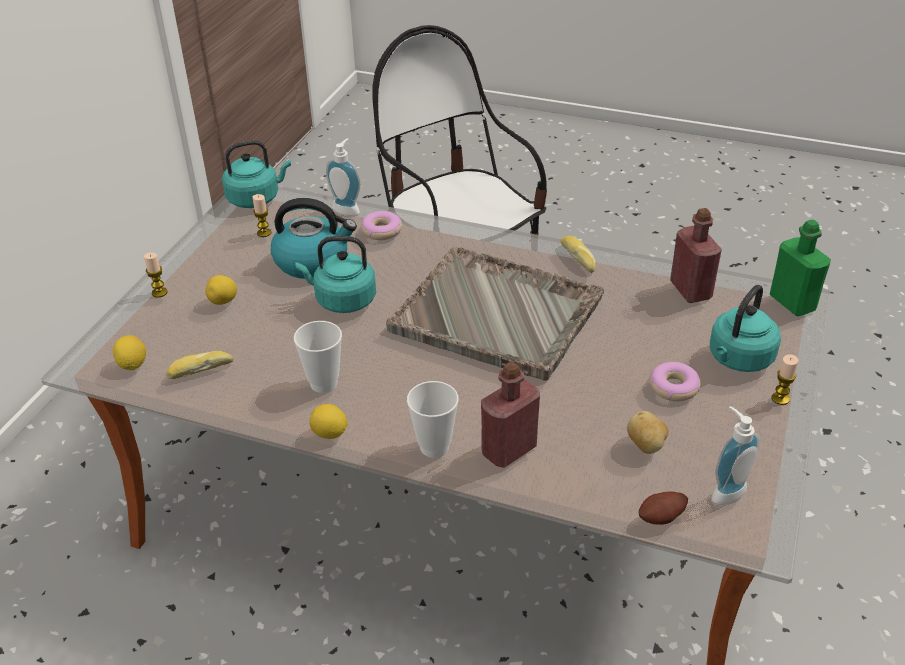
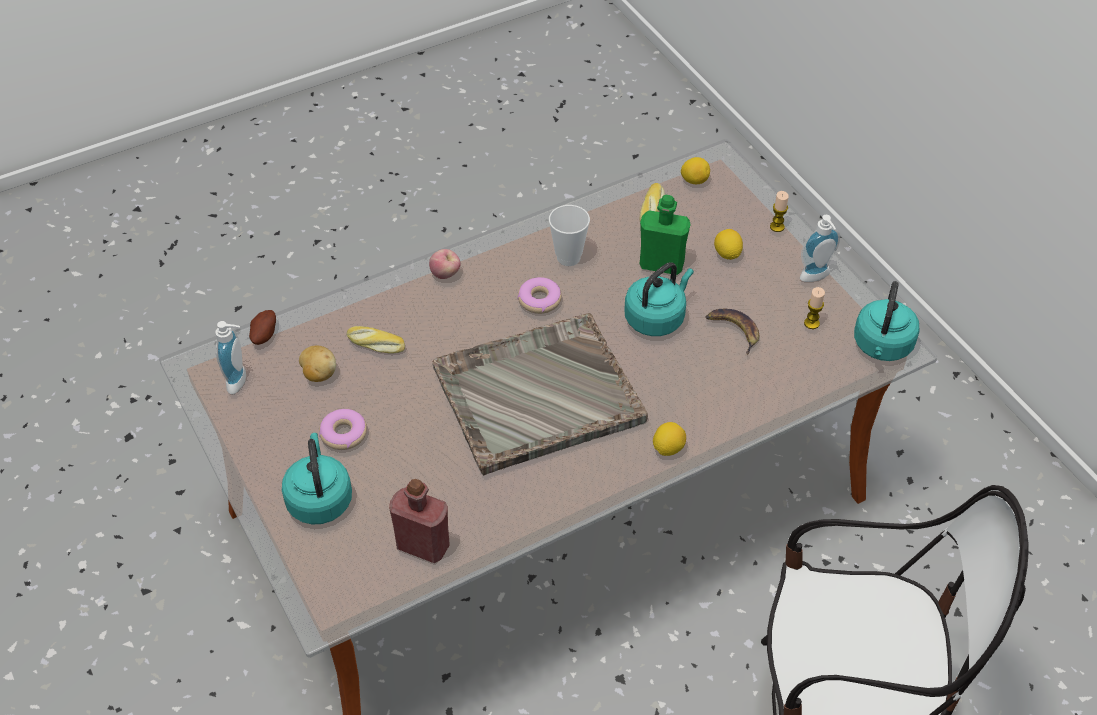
camera: 130 degrees right, 10 degrees up
(313, 261) = (733, 330): kettle -> banana
(329, 434) = (515, 235): lemon -> lemon (668, 448)
(348, 208) = (800, 398): soap dispenser -> soap dispenser (816, 278)
(381, 231) = (737, 399): donut -> donut (540, 300)
(434, 447) = (445, 274): cup -> apple
(509, 450) = (399, 306): red bottle -> none
(579, 258) = (550, 505): bread -> bread (375, 345)
(780, 398) = (259, 485): candle -> none
(792, 303) = (326, 603): green bottle -> green bottle (661, 264)

